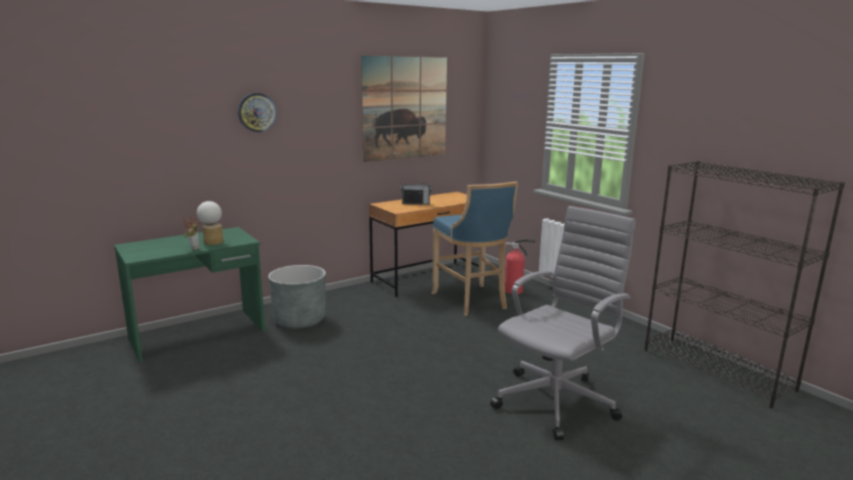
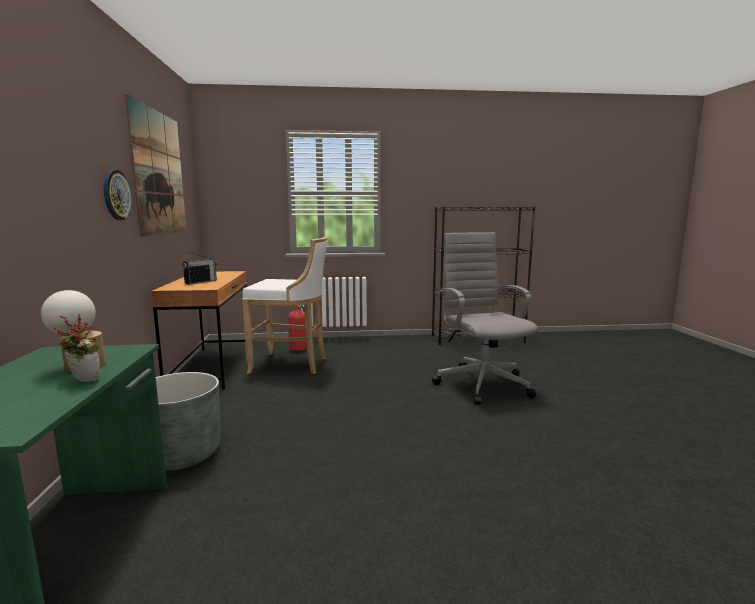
camera: 60 degrees left, 5 degrees down
(257, 112) = (38, 145): wall clock -> wall clock (116, 195)
(472, 301) = (292, 364): blue stool -> white stool

